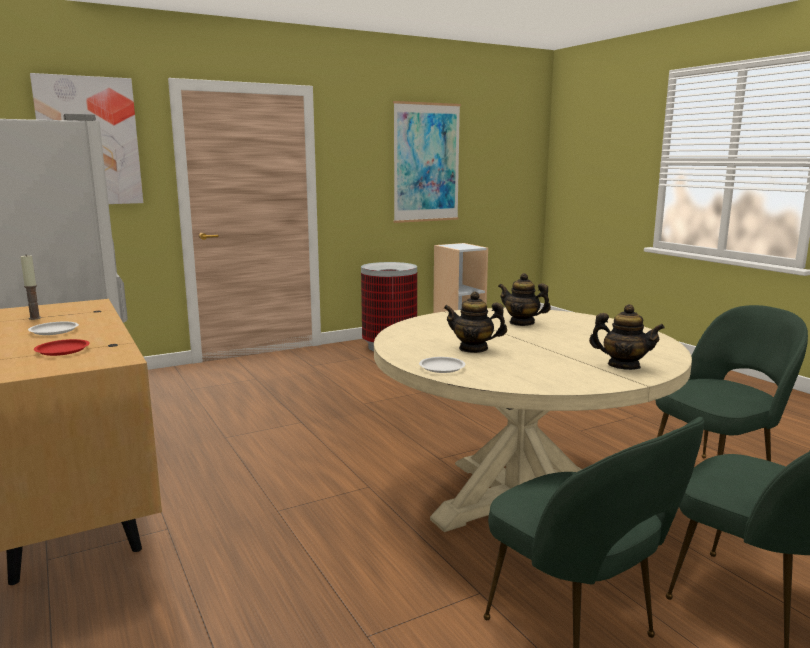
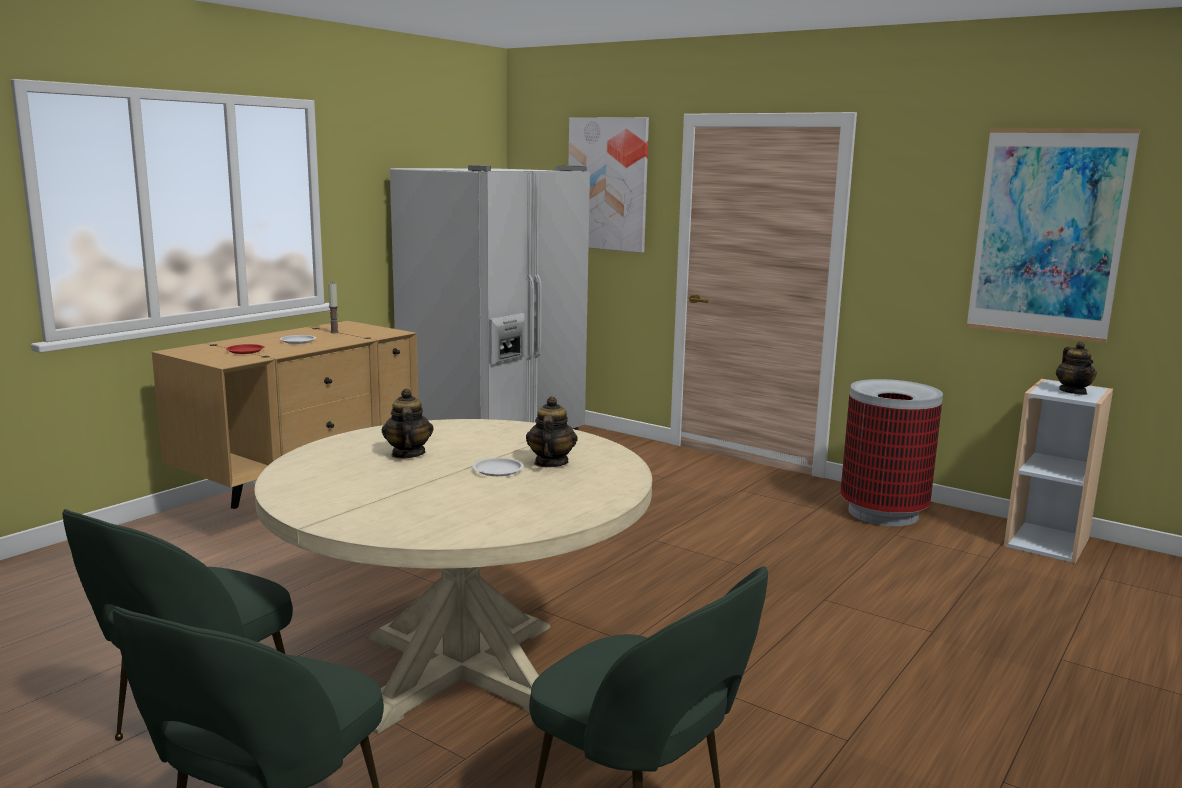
camera: 65 degrees right, 0 degrees up
(441, 368) = (328, 450): white plate -> white plate (498, 470)
(623, 366) = (375, 516): teapot -> teapot (1073, 392)

